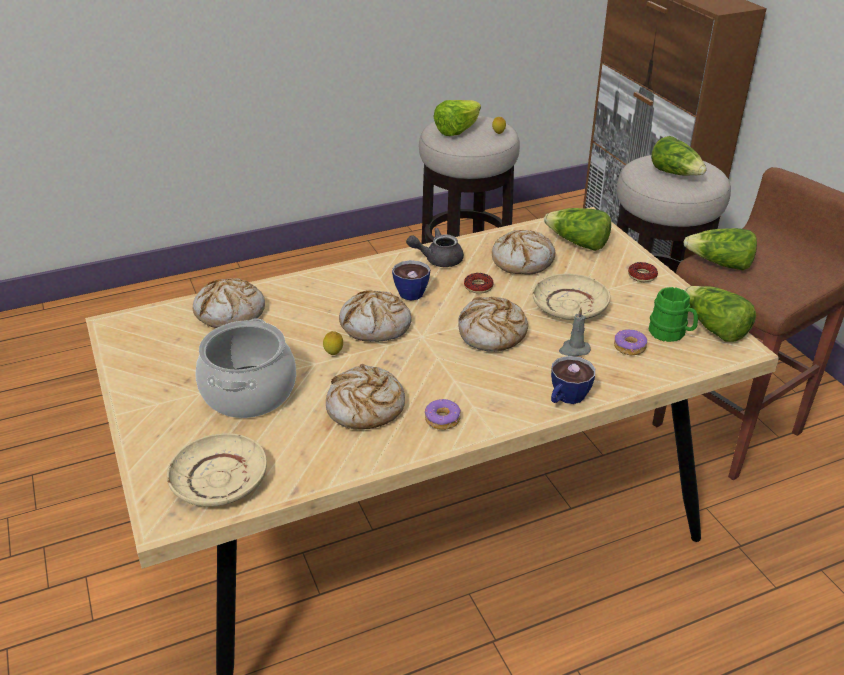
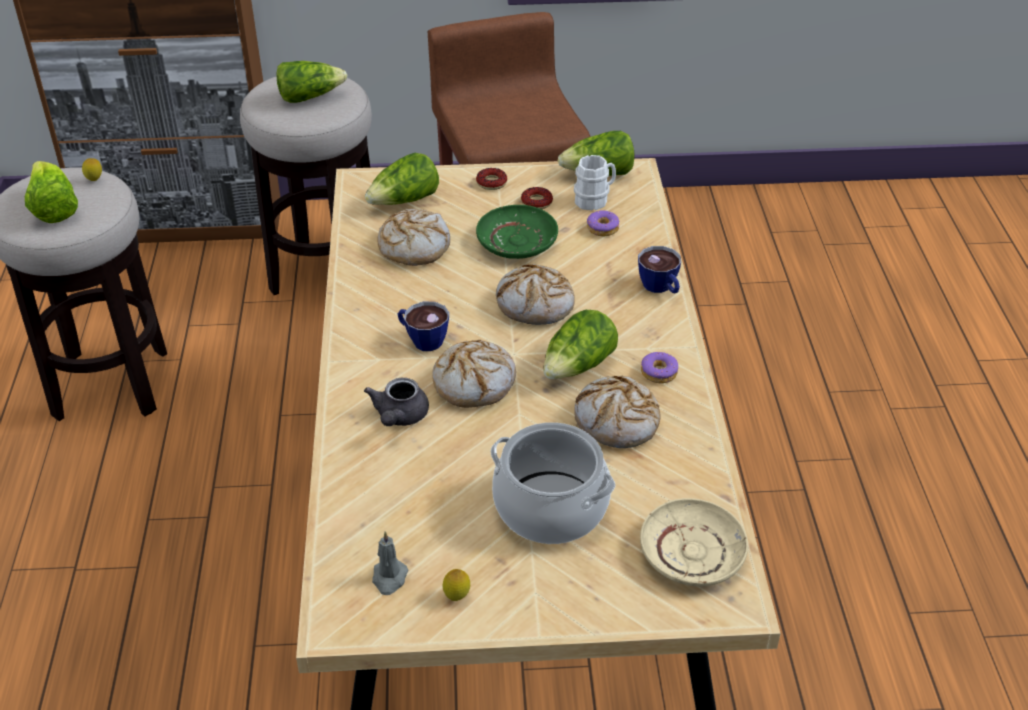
camera: 70 degrees left, 5 degrees up
(230, 312) = (375, 501): bread -> none
(334, 354) = (513, 426): lemon -> lemon (457, 597)
(438, 259) = (369, 305): grey teapot -> grey teapot (399, 417)
(478, 286) = (444, 290): donut -> donut (536, 202)
(570, 306) = (517, 242): beige plate -> green plate
(574, 350) = (590, 261): grey candle -> grey candle (389, 578)
(671, 334) = (595, 199): green mug -> white mug
(720, 264) = (490, 136): lettuce -> lettuce (578, 366)

